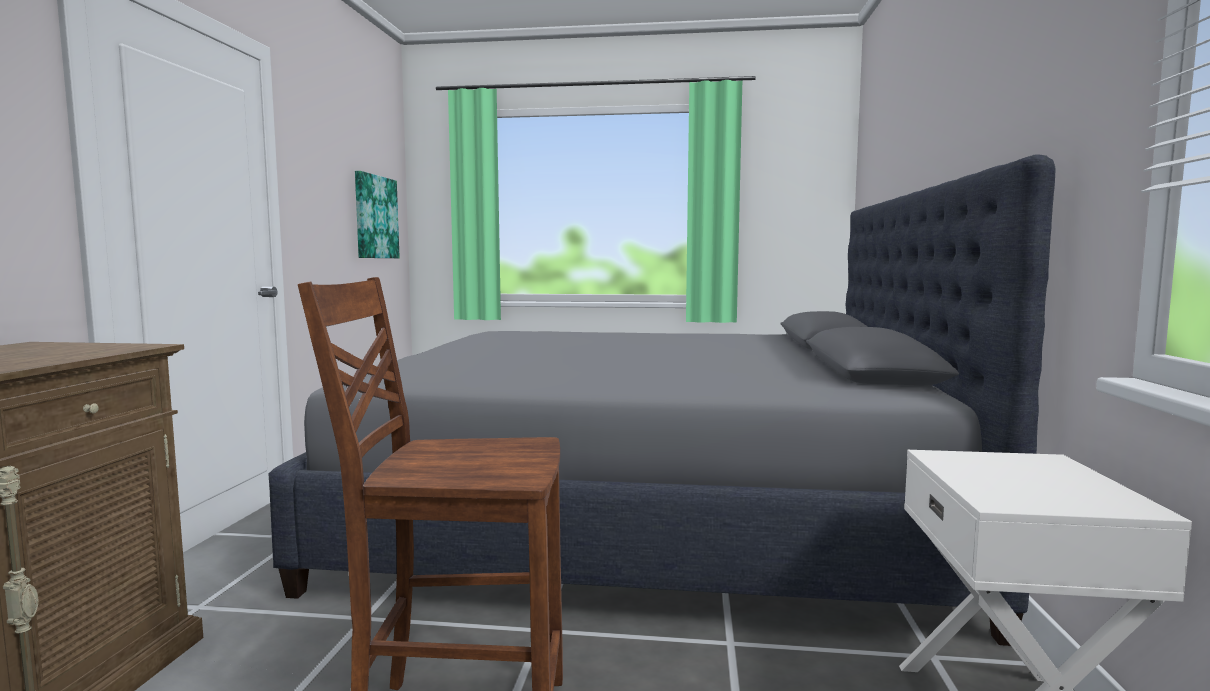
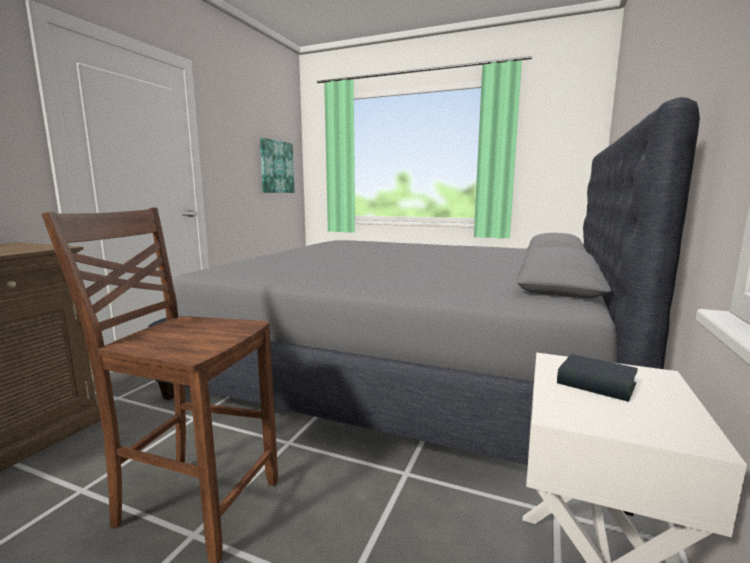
camera: 15 degrees right, 5 degrees up
(1001, 472) = (596, 384): none -> book

